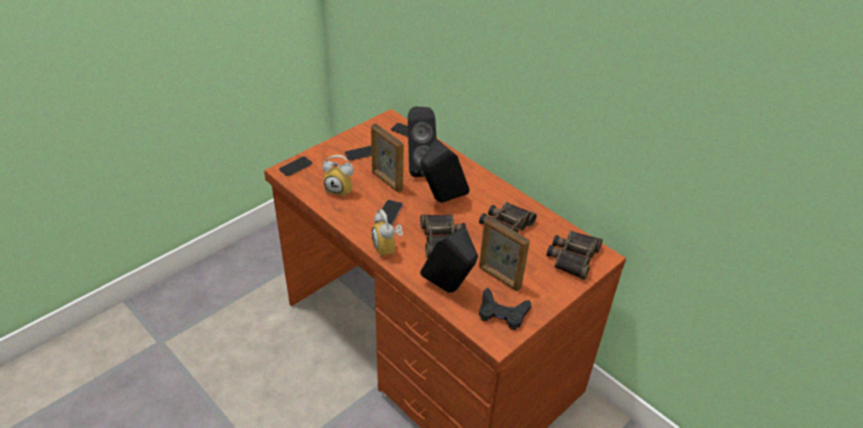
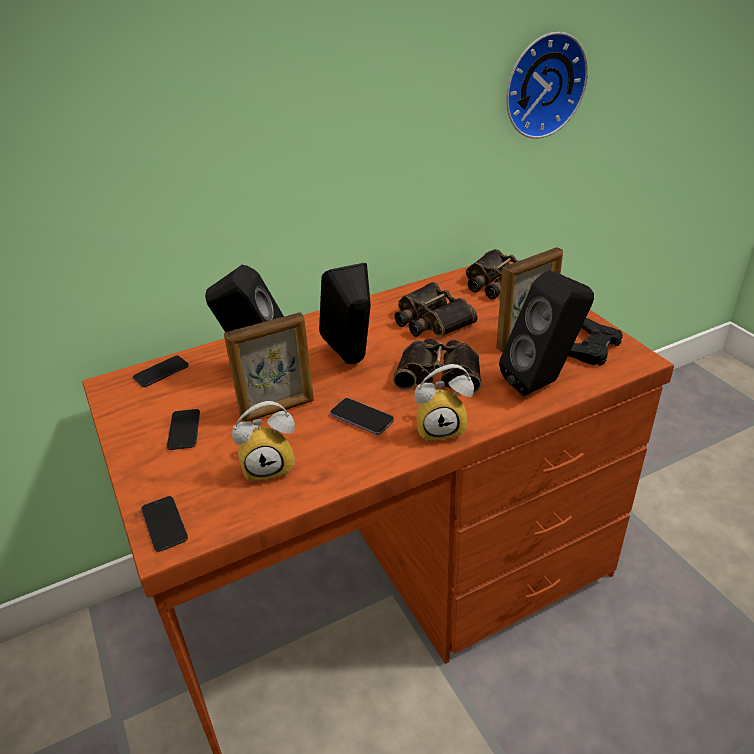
camera: 70 degrees left, 5 degrees down
(341, 189) = (270, 466): alarm clock -> alarm clock turned 45 degrees clockwise
(693, 161) = (542, 85): none -> wall clock

